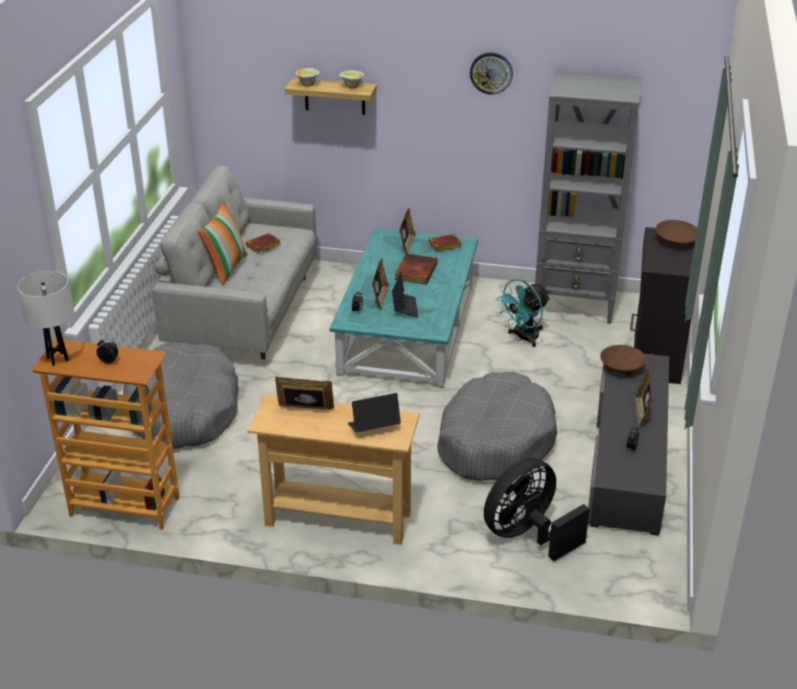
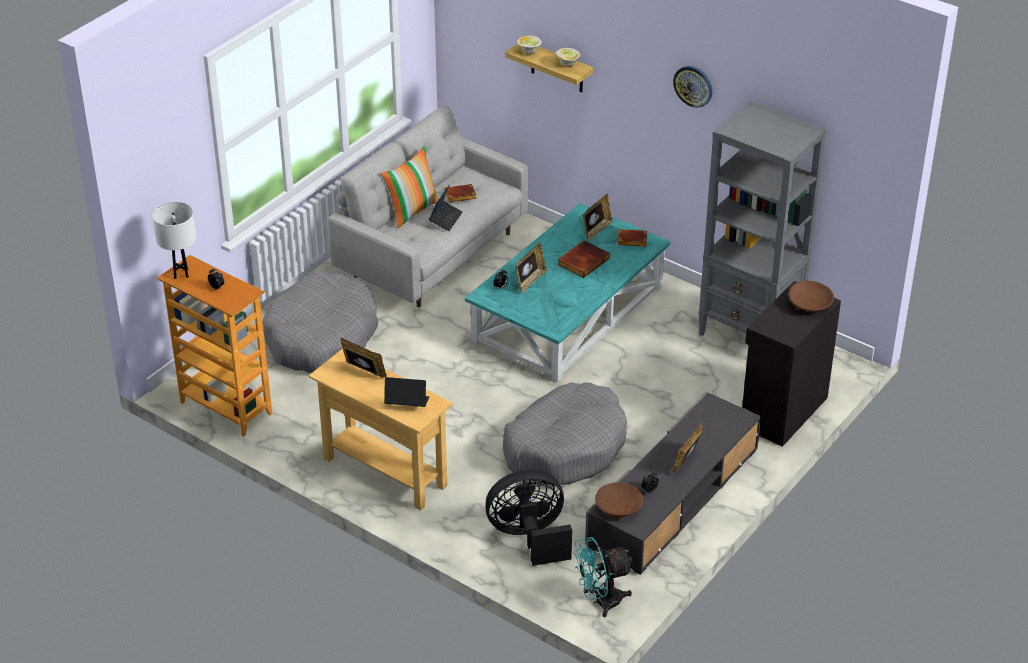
camera: 25 degrees right, 5 degrees up
(404, 307) = (545, 296): laptop -> laptop (445, 219)
(523, 338) = (669, 355): turquoise fan -> turquoise fan (601, 601)
(621, 367) = (706, 413): brown bowl -> brown bowl (618, 507)

